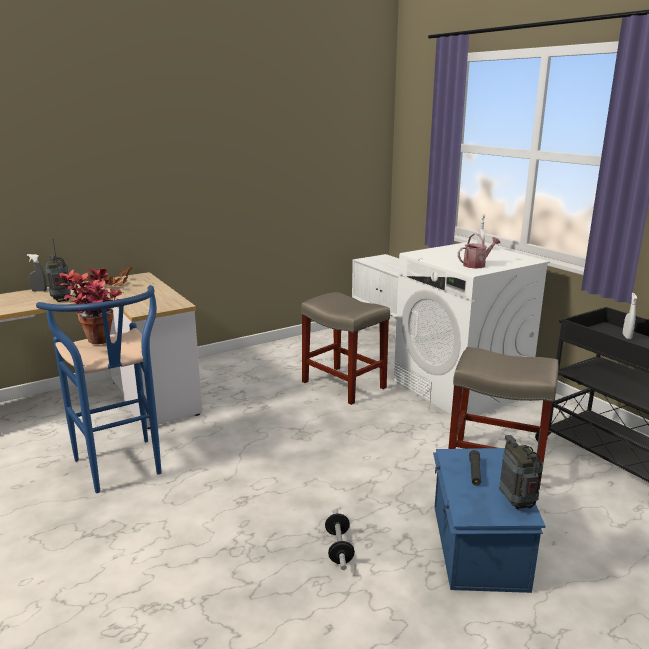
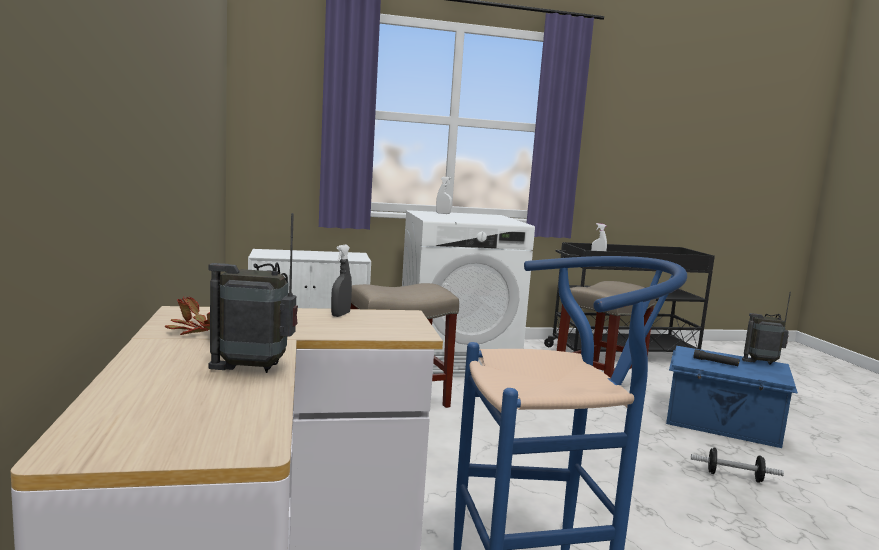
camera: 70 degrees left, 10 degrees down
(39, 291) = (127, 382): grey spray bottle -> grey spray bottle (340, 314)
(98, 344) = (532, 379): potted plant -> none
(477, 265) = (497, 220): watering can -> none

